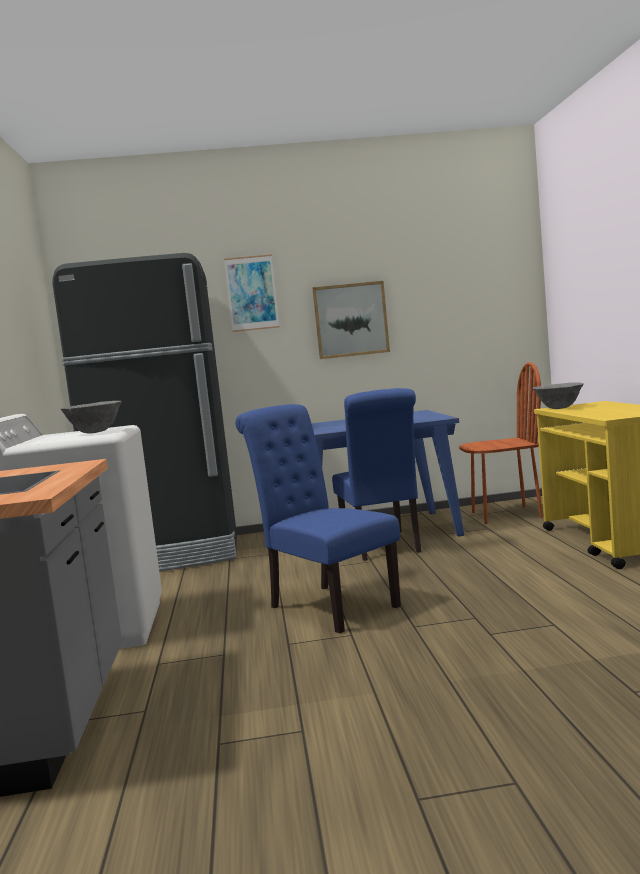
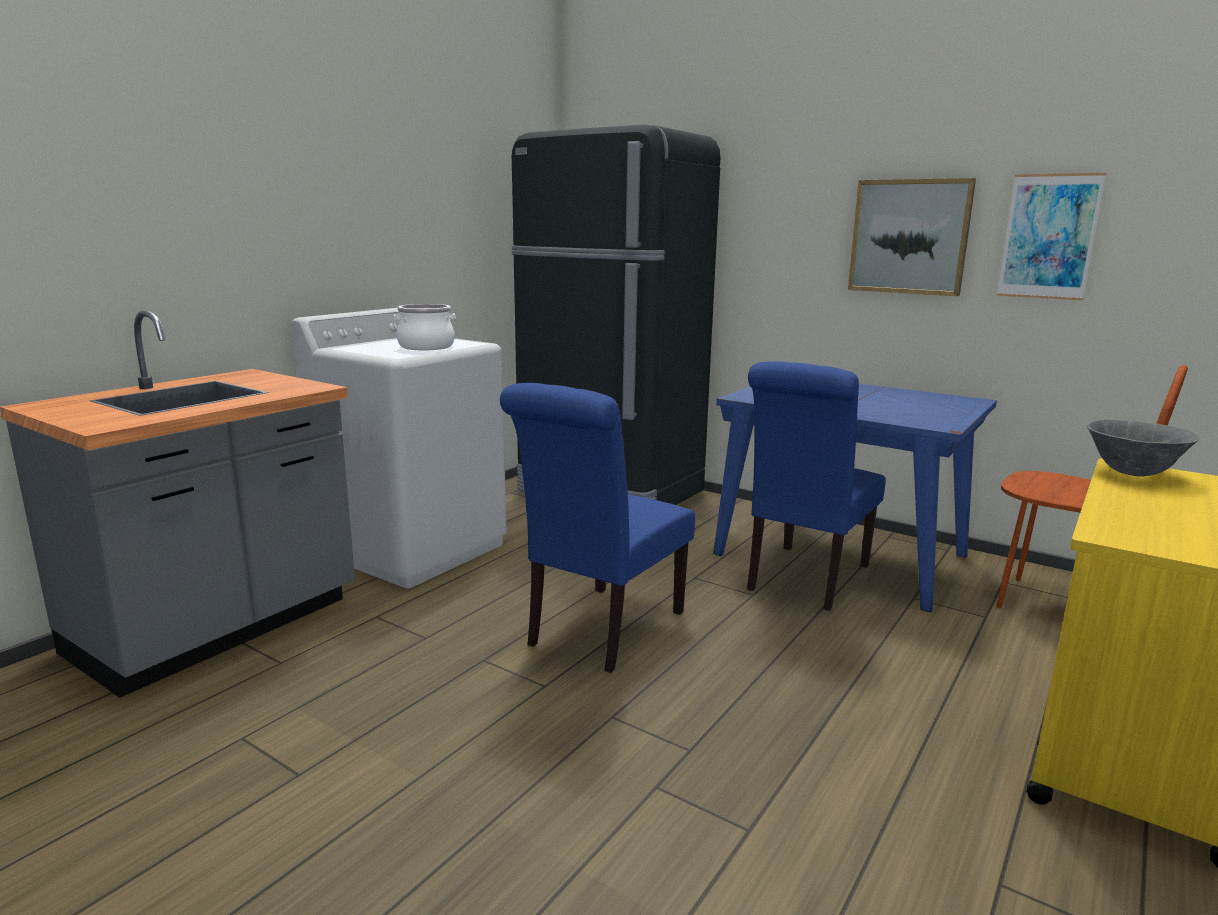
camera: 40 degrees right, 10 degrees up
(95, 432) = (426, 347): grey bowl -> cooking pot
(251, 293) = (776, 181): picture -> picture (1049, 237)
(327, 605) = (600, 631): blue chair -> blue chair turned 150 degrees counterclockwise

